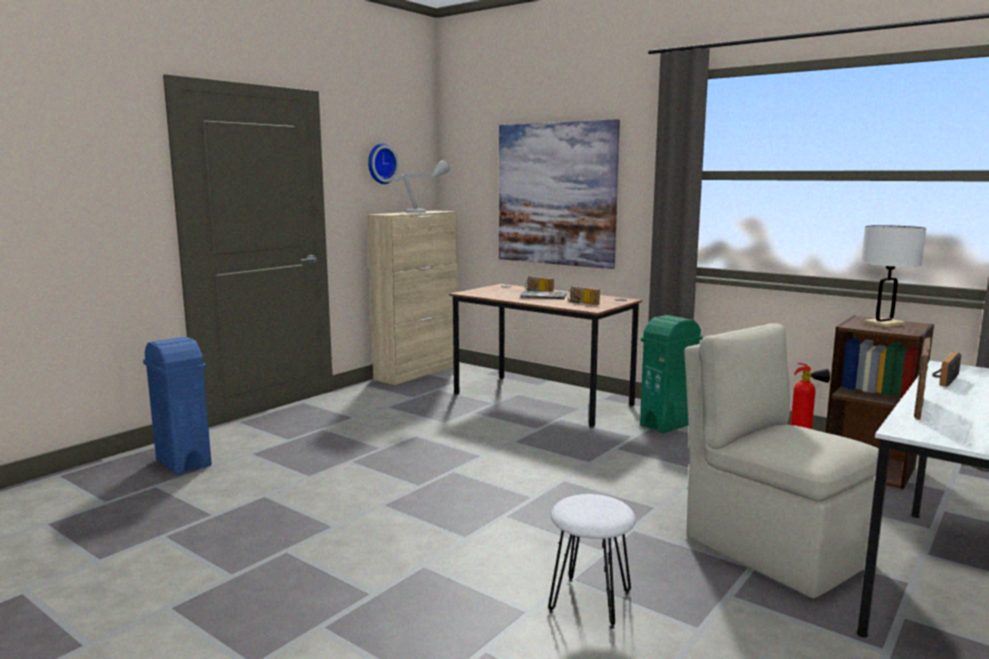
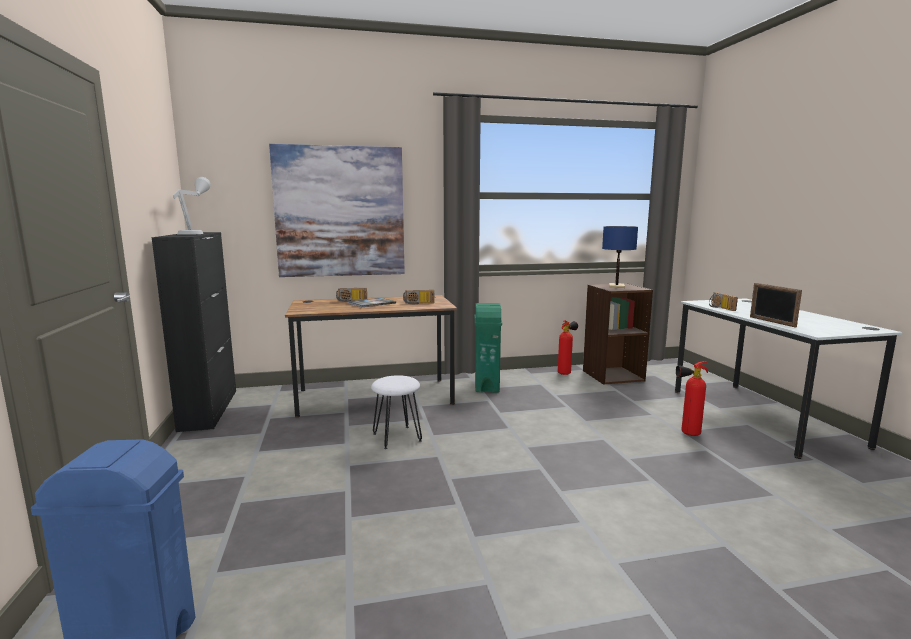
camera: 50 degrees left, 0 degrees up
(380, 163) = (150, 176): wall clock -> none
(418, 372) = (209, 409): beige cabinet -> black cabinet
(589, 602) = (723, 515): white stool -> white stool (396, 437)
(773, 547) = (686, 434): beige chair -> fire extinguisher
(884, 324) = (616, 286): white table lamp -> blue table lamp

